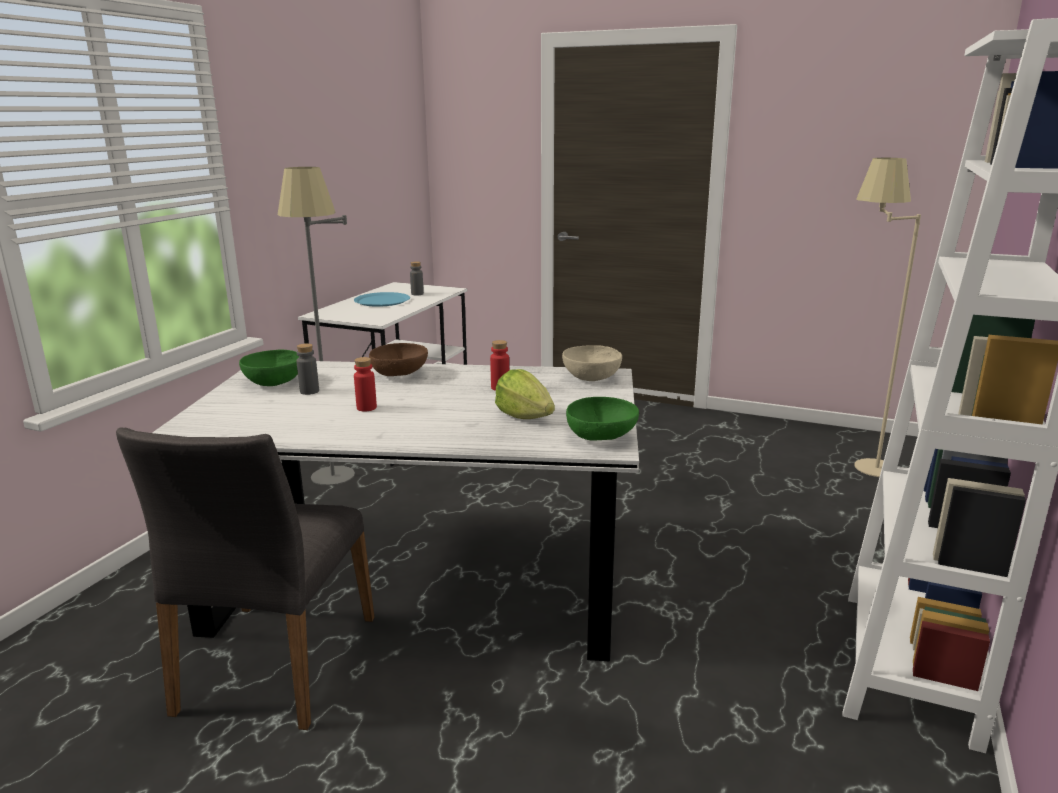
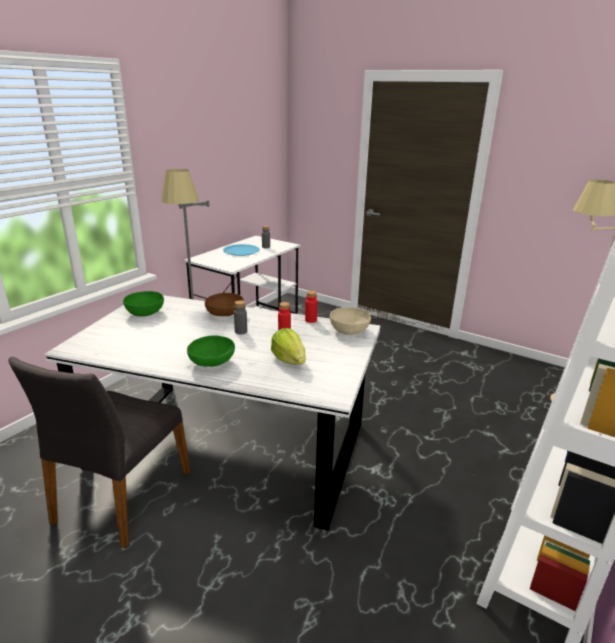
camera: 10 degrees right, 5 degrees up
(309, 391) = (163, 323): grey bottle -> grey bottle (241, 331)
(366, 408) = (191, 341): red bottle -> red bottle (310, 320)
(602, 438) = (332, 386): green bowl -> green bowl (212, 363)

